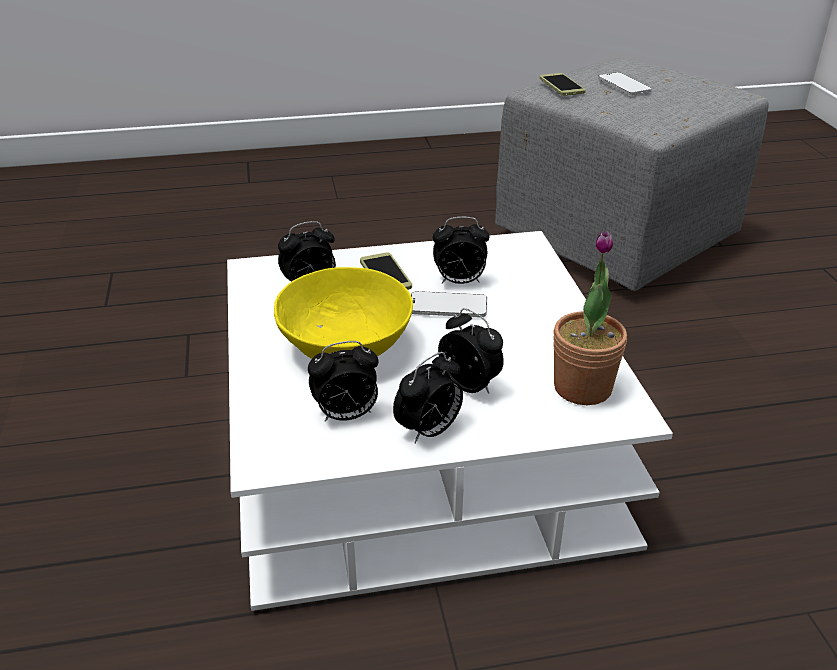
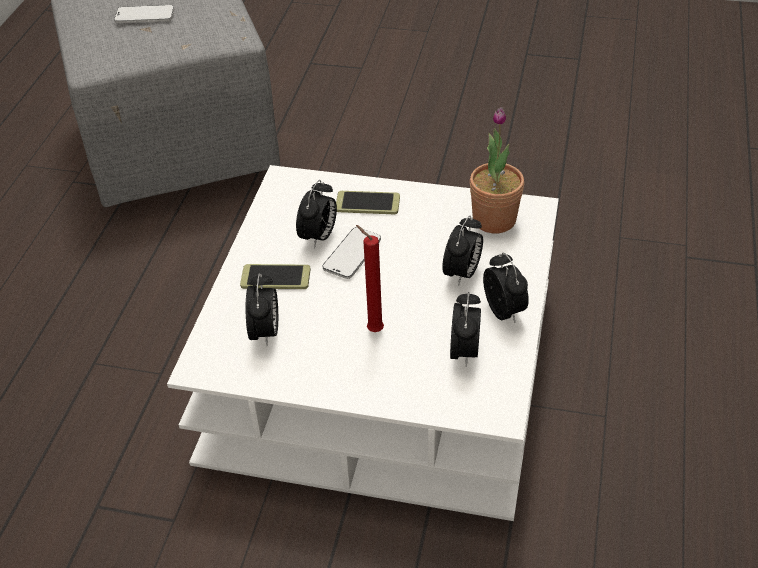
camera: 65 degrees left, 10 degrees up
(347, 346) = (373, 329): yellow bowl -> red candle
(471, 385) = (462, 273): alarm clock -> alarm clock turned 135 degrees clockwise
(561, 85) = (107, 47): phone -> phone (367, 203)

